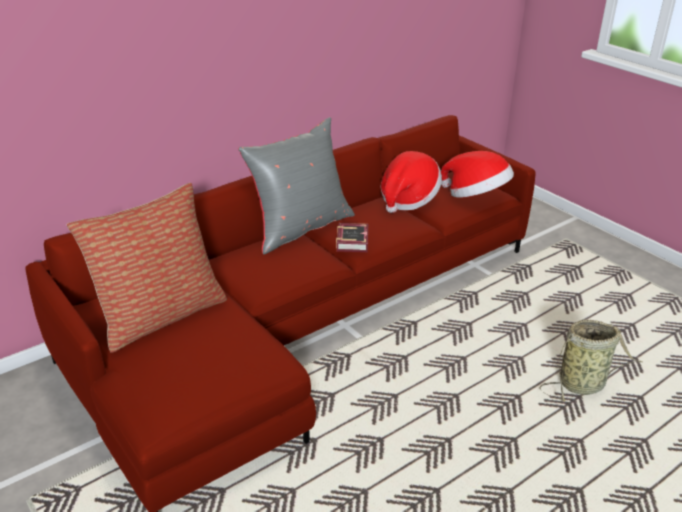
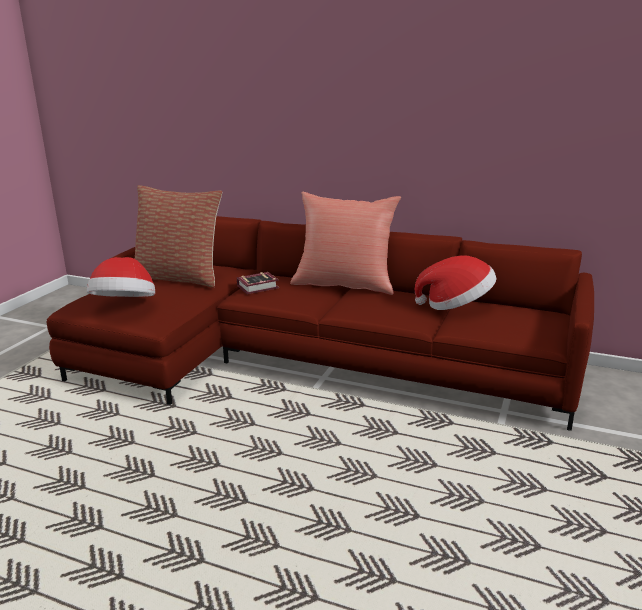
camera: 60 degrees right, 10 degrees down
(300, 228) = (344, 284): grey pillow -> red pillow
(353, 240) = (351, 304): book -> book (259, 287)
(476, 196) = (518, 329): hat -> hat (125, 306)
(584, 384) = (376, 531): basket -> none

